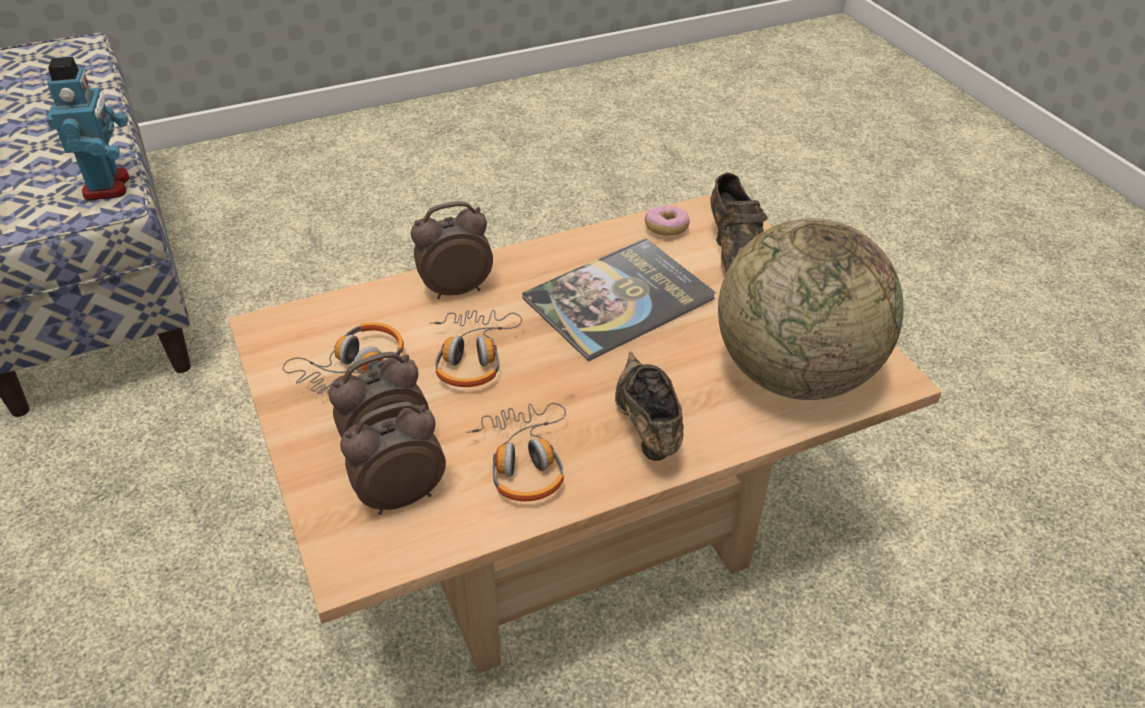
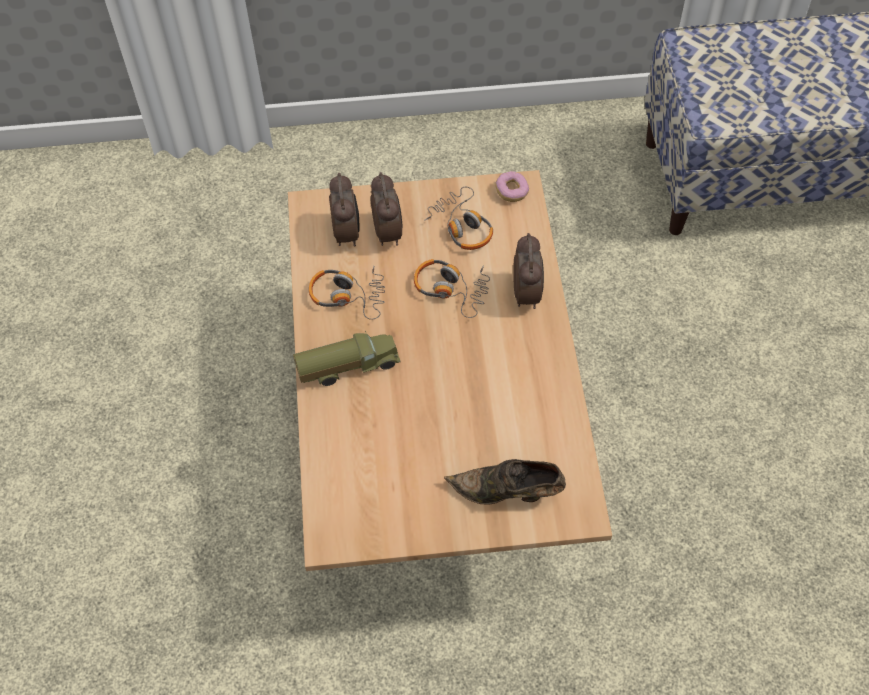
camera: 110 degrees right, 15 degrees up
(108, 186) = (736, 117): toy robot -> none
(618, 299) = (481, 391): book -> none
(645, 427) = (348, 366): brown shoe -> toy truck
(666, 229) = (562, 455): donut -> donut (511, 192)
(794, 374) = (360, 474): globe -> none

